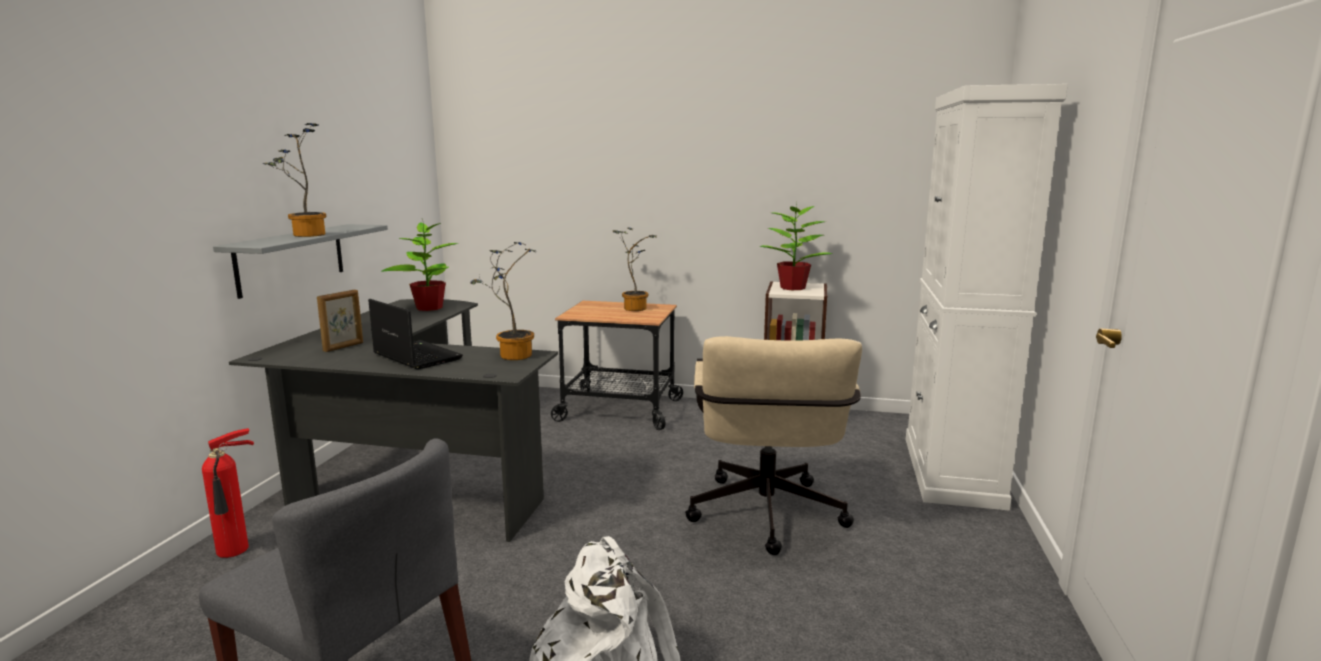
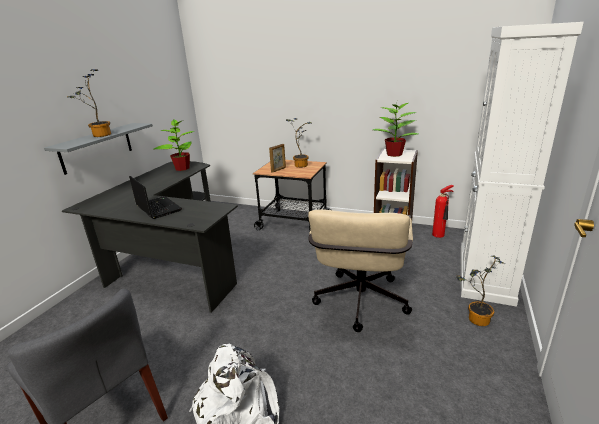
camera: 10 degrees right, 10 degrees up
(236, 550) = (73, 310): fire extinguisher -> fire extinguisher (439, 235)
(344, 347) = (124, 199): picture frame -> picture frame (278, 170)
(511, 355) = (210, 208): potted plant -> potted plant (475, 319)

